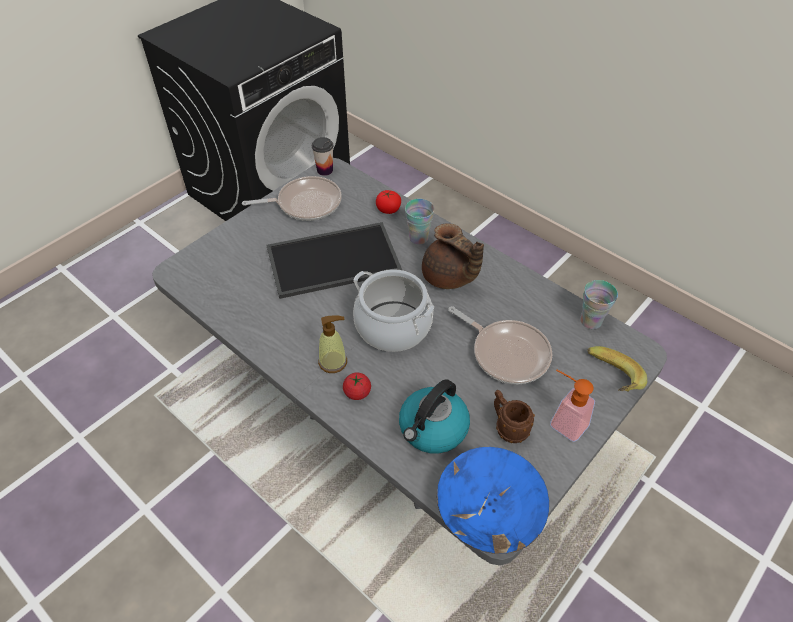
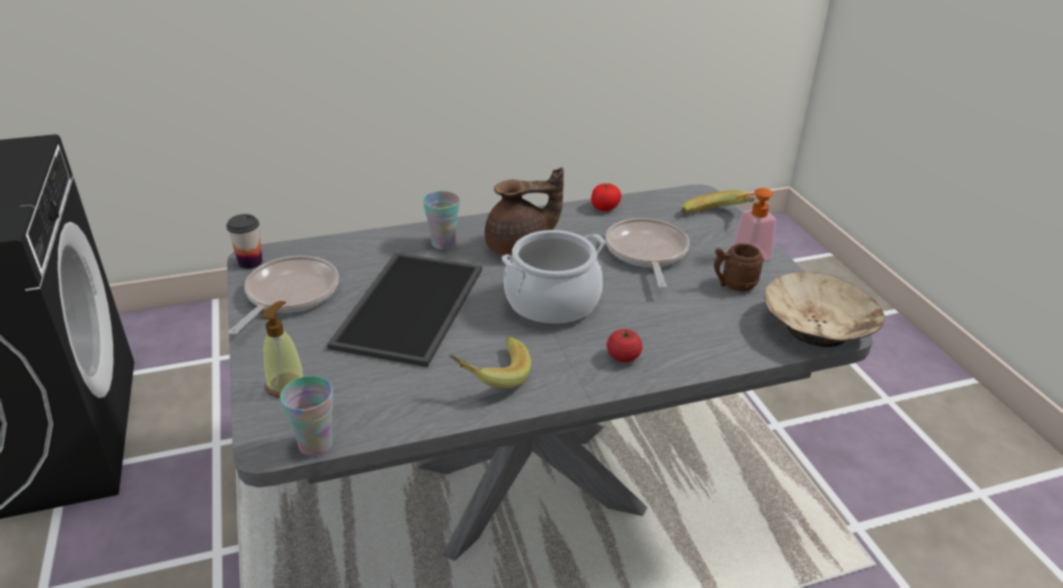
camera: 60 degrees left, 15 degrees down
(290, 332) = (490, 375): none -> banana
(333, 362) = (565, 359): soap dispenser -> soap dispenser (286, 385)
(388, 210) = (377, 245): tomato -> tomato (604, 208)
(433, 429) = (706, 326): kettle -> none
(489, 510) = (817, 328): blue bowl -> beige bowl
(507, 353) = (646, 253): frying pan -> frying pan turned 75 degrees counterclockwise
(591, 321) = (646, 201): cup -> cup (315, 444)

